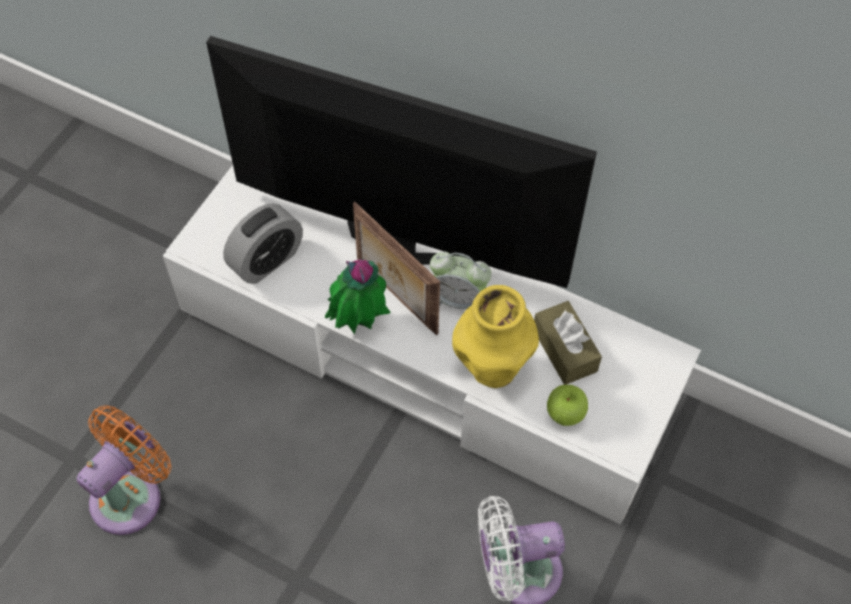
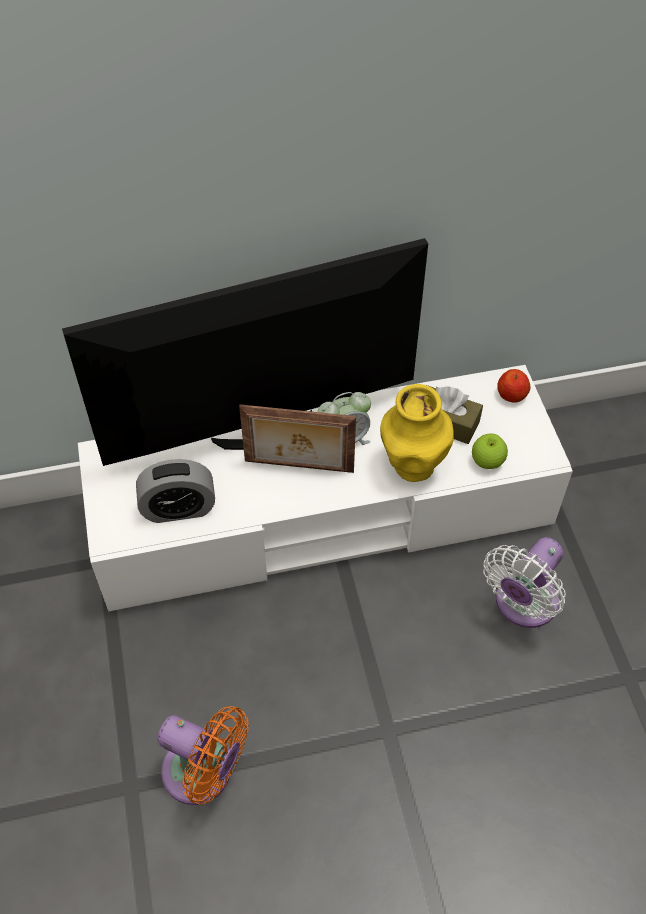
camera: 40 degrees left, 5 degrees down
(131, 494) = (204, 774): orange fan -> orange fan turned 120 degrees clockwise
(266, 260) = (178, 508): alarm clock -> alarm clock turned 75 degrees clockwise
(359, 324) = (292, 503): potted plant -> none
(655, 369) = (511, 395): none -> apple

